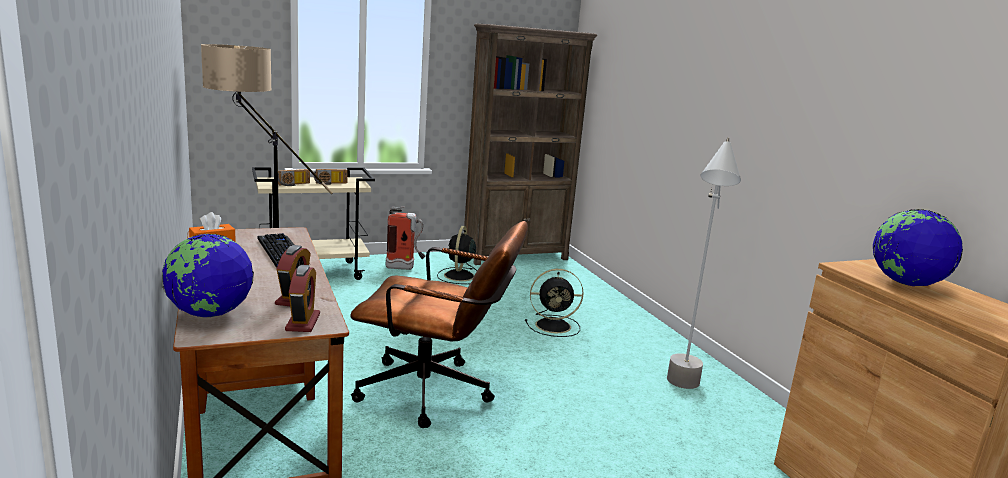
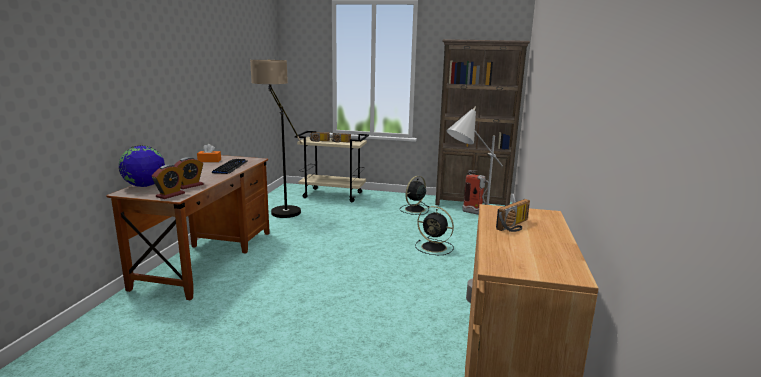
camera: 35 degrees right, 0 degrees up
(405, 268) = (388, 200): fire extinguisher -> fire extinguisher (475, 213)
(436, 394) = (307, 266): brown office chair -> none
(906, 283) = (515, 226): globe -> radio

